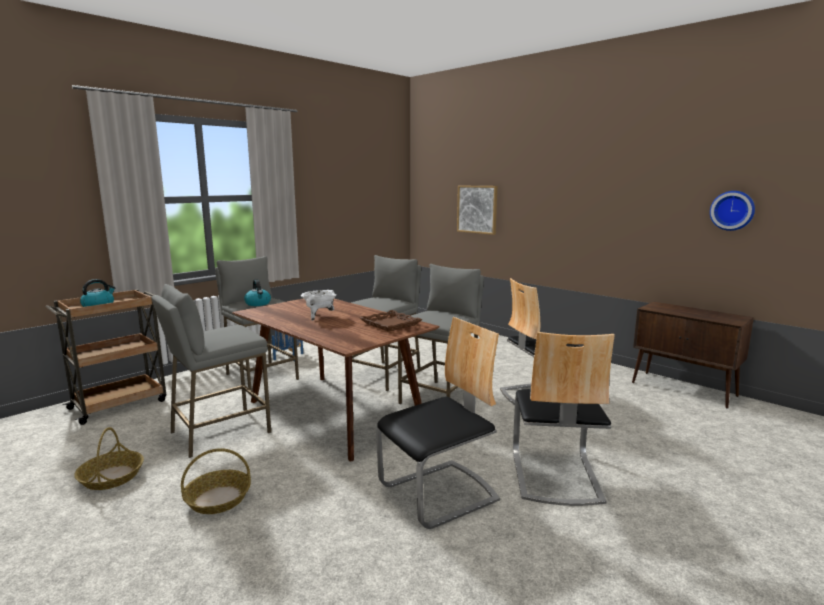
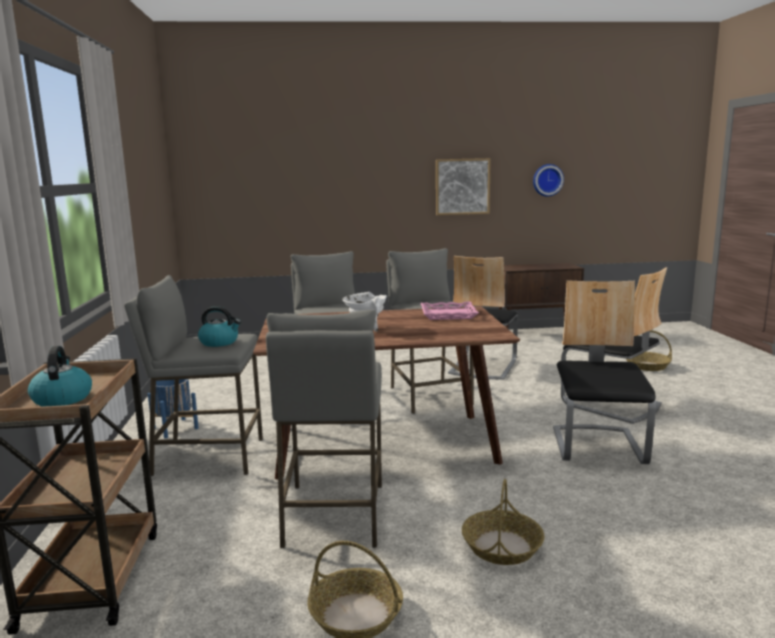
camera: 50 degrees left, 0 degrees up
(391, 324) = (448, 314): brown tray -> pink tray
(477, 209) = (288, 196): picture -> picture (462, 186)
(715, 468) = (647, 366): none -> basket

